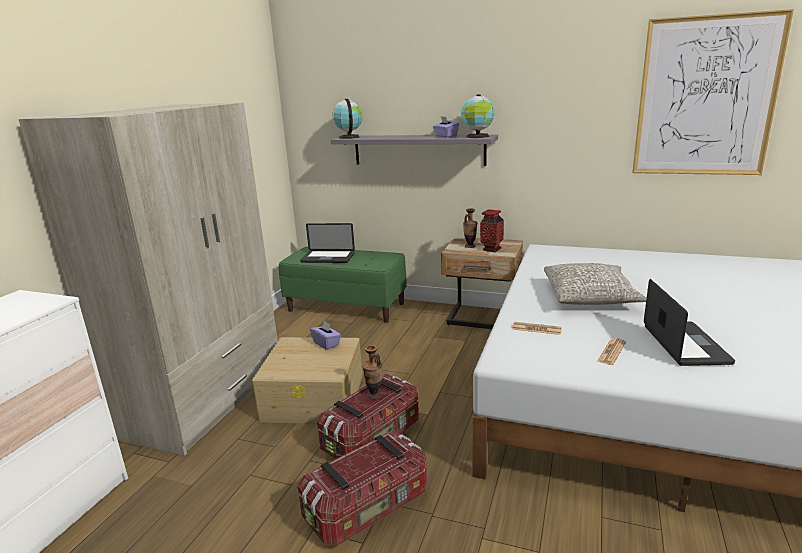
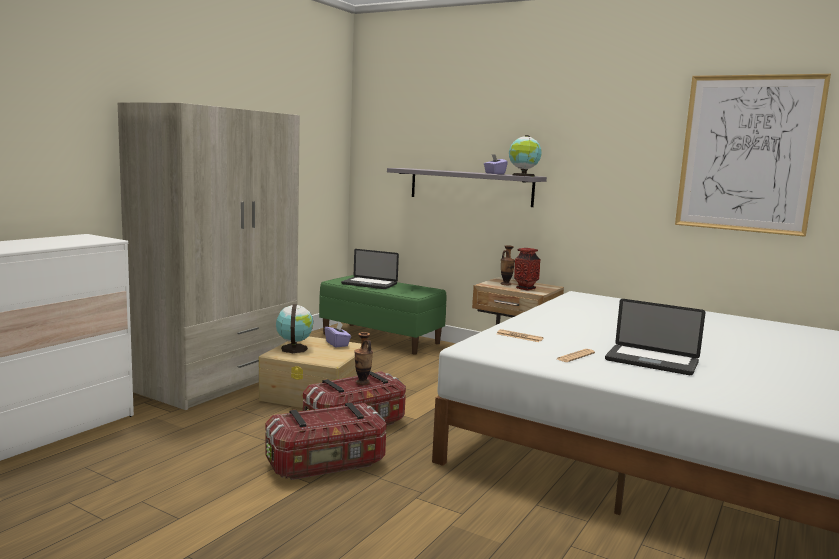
camera: 10 degrees right, 10 degrees down
(349, 137) = (405, 168): globe -> globe (294, 348)
(590, 297) = (592, 326): grey pillow -> none
(685, 344) = (651, 361): laptop -> laptop turned 105 degrees clockwise

